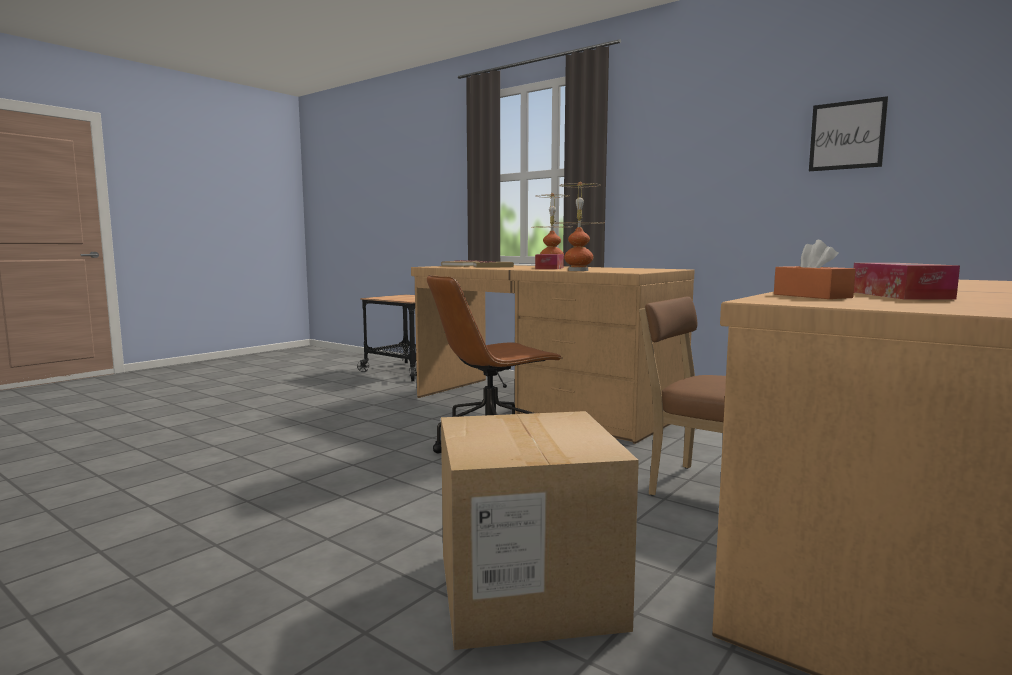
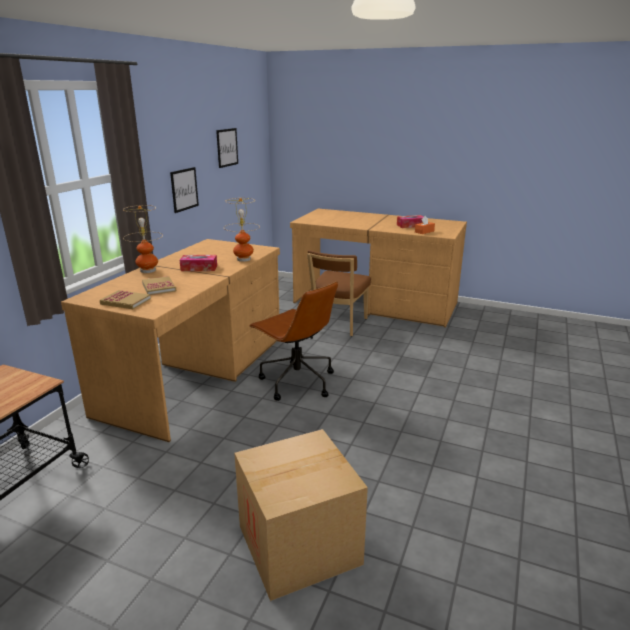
camera: 105 degrees left, 15 degrees up
(527, 590) = (448, 352): cardboard box -> cardboard box (299, 544)
(705, 197) = (184, 189): none -> picture

